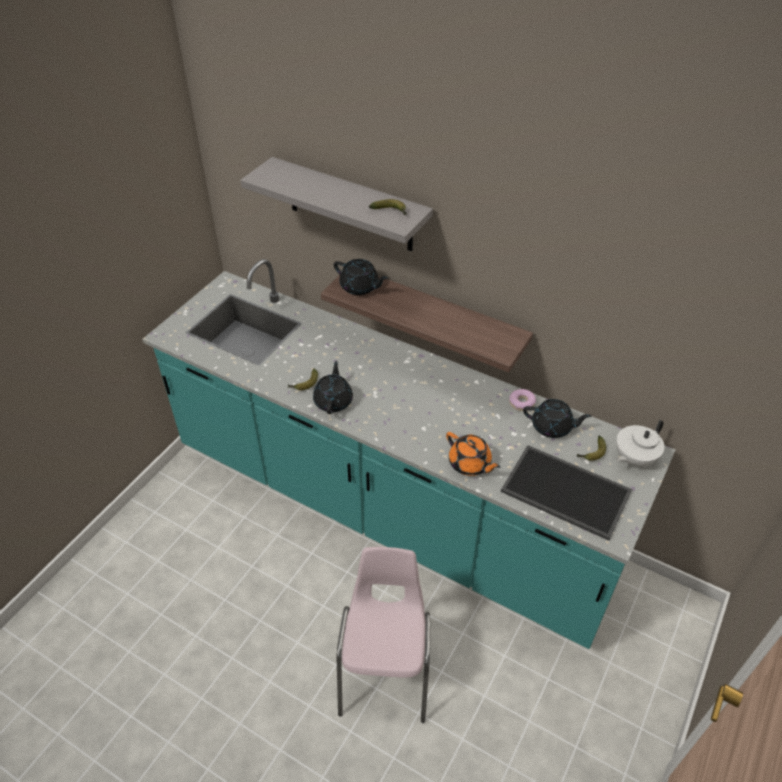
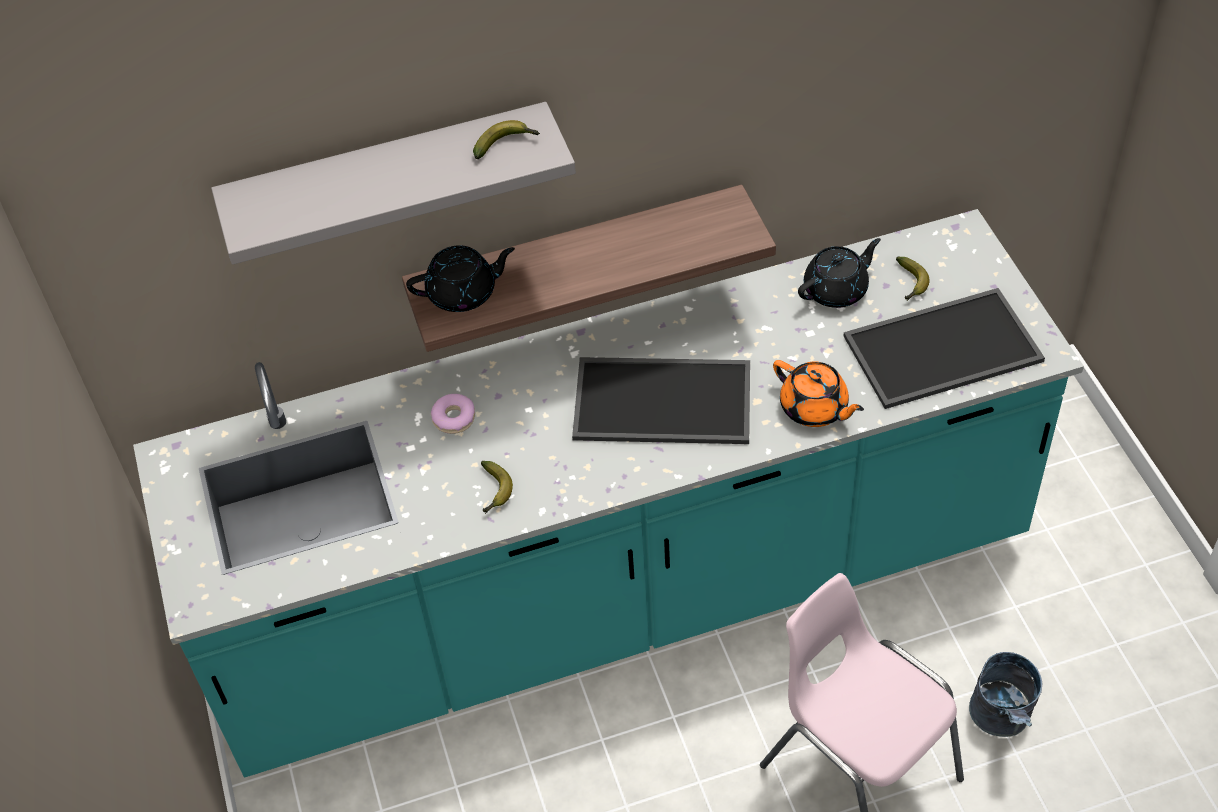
camera: 45 degrees left, 5 degrees up
(333, 401) = (562, 479): black teapot -> none
(414, 406) = (664, 399): none -> tray
(470, 464) = (814, 408): orange teapot -> orange teapot turned 45 degrees clockwise
(474, 718) = (1001, 721): none -> grey bucket
(522, 403) = (770, 290): donut -> donut (454, 418)
(633, 458) = (954, 253): white teapot -> none

